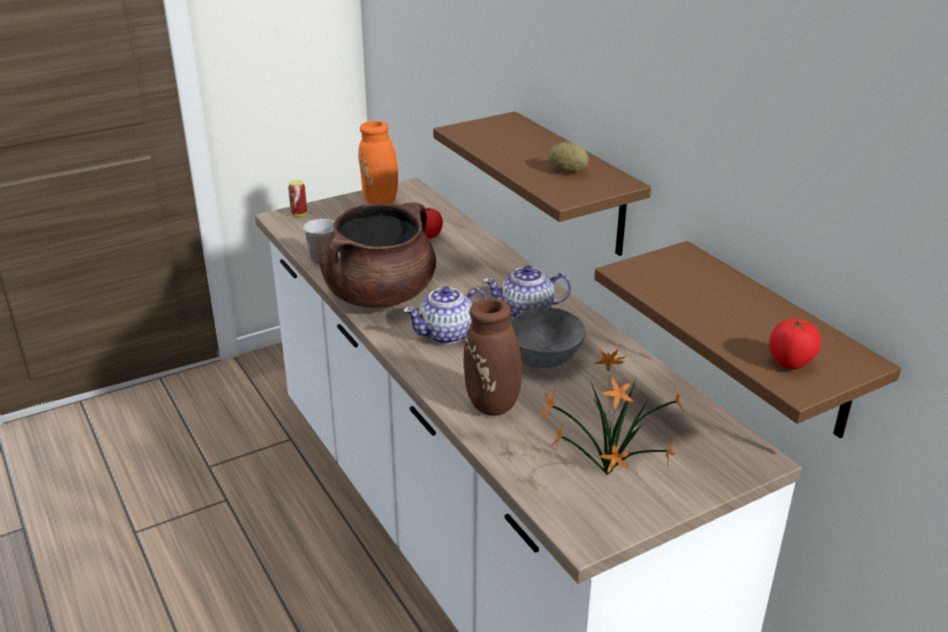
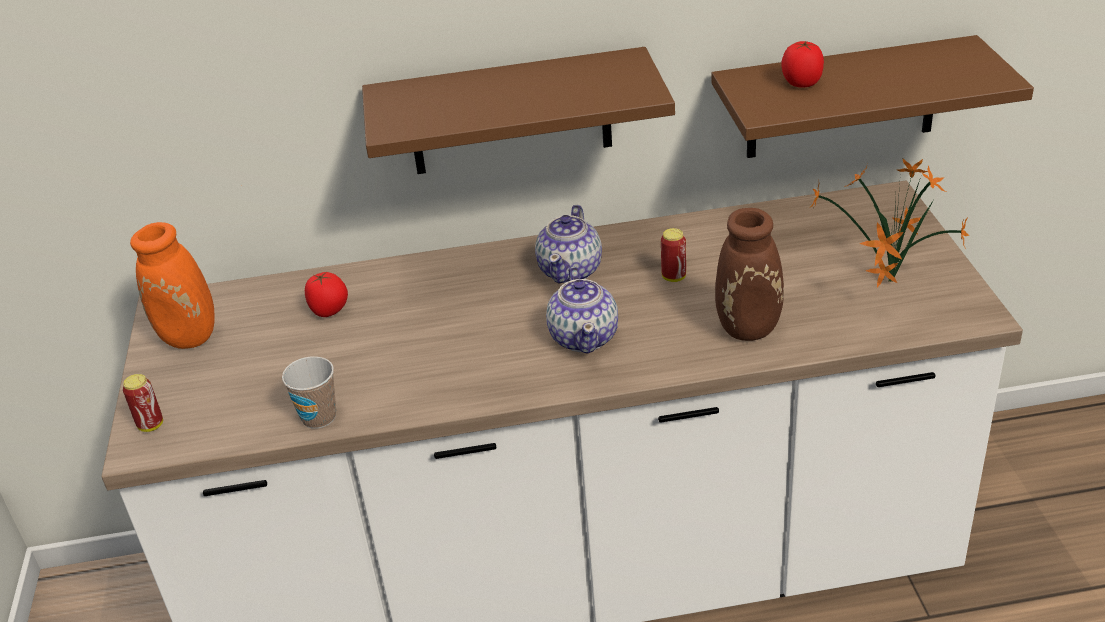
camera: 65 degrees left, 5 degrees up
(380, 295) = (455, 377): brown cooking pot -> none
(545, 358) = (673, 277): grey bowl -> can
(567, 171) = (575, 81): potato -> none
(790, 363) = (961, 74): tomato -> tomato (802, 83)

